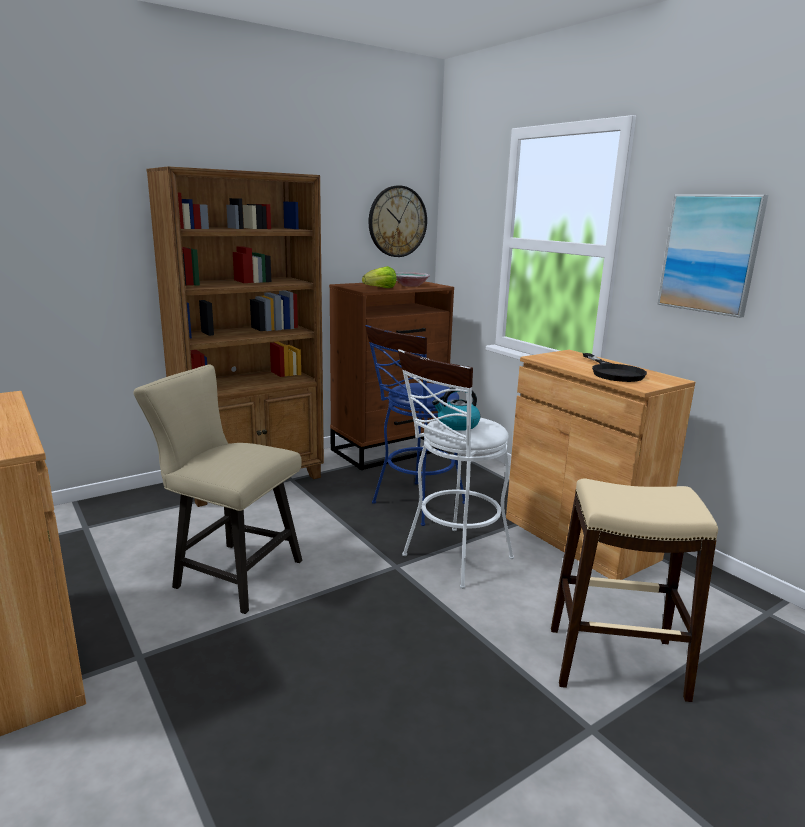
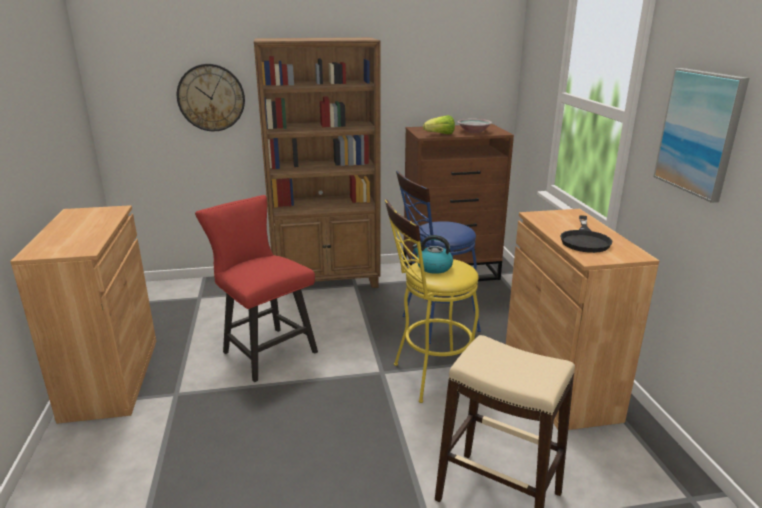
camera: 25 degrees right, 5 degrees up
(230, 573) = (265, 350): beige chair -> red chair
(397, 221) = (476, 71): wall clock -> wall clock (211, 98)
(452, 560) = (430, 377): white stool -> yellow stool

